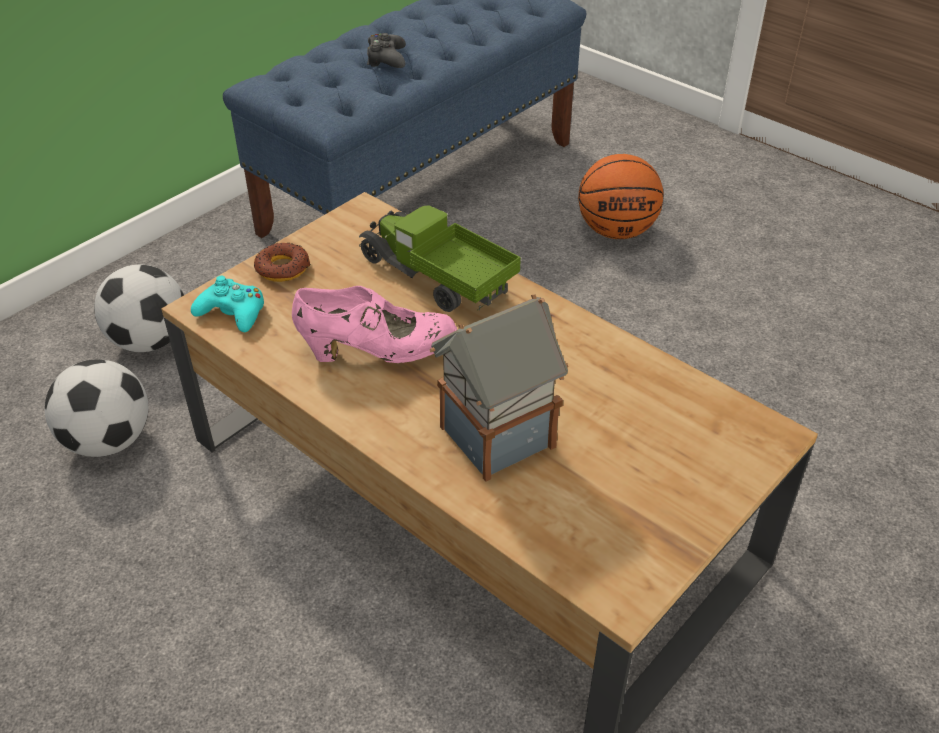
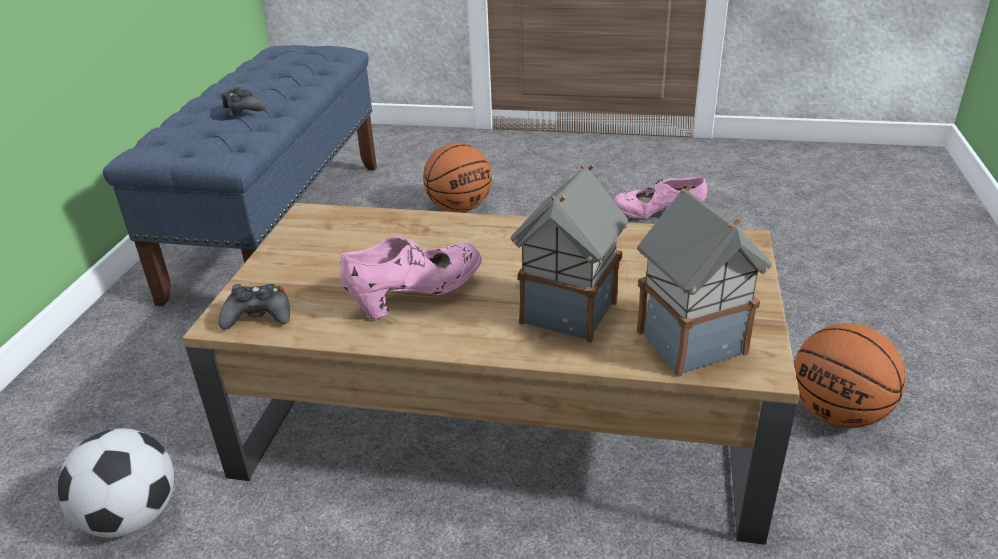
camera: 30 degrees left, 10 degrees down
(150, 341) = (111, 421): football -> none
(232, 312) = (258, 316): turquoise game controller -> black game controller
(283, 268) = (274, 271): donut -> none
(436, 278) = (414, 235): toy truck -> none
(582, 534) = (693, 344): none -> toy house
(824, 677) = (837, 414): none -> basketball
(839, 330) = (657, 215): none -> pink shoe

